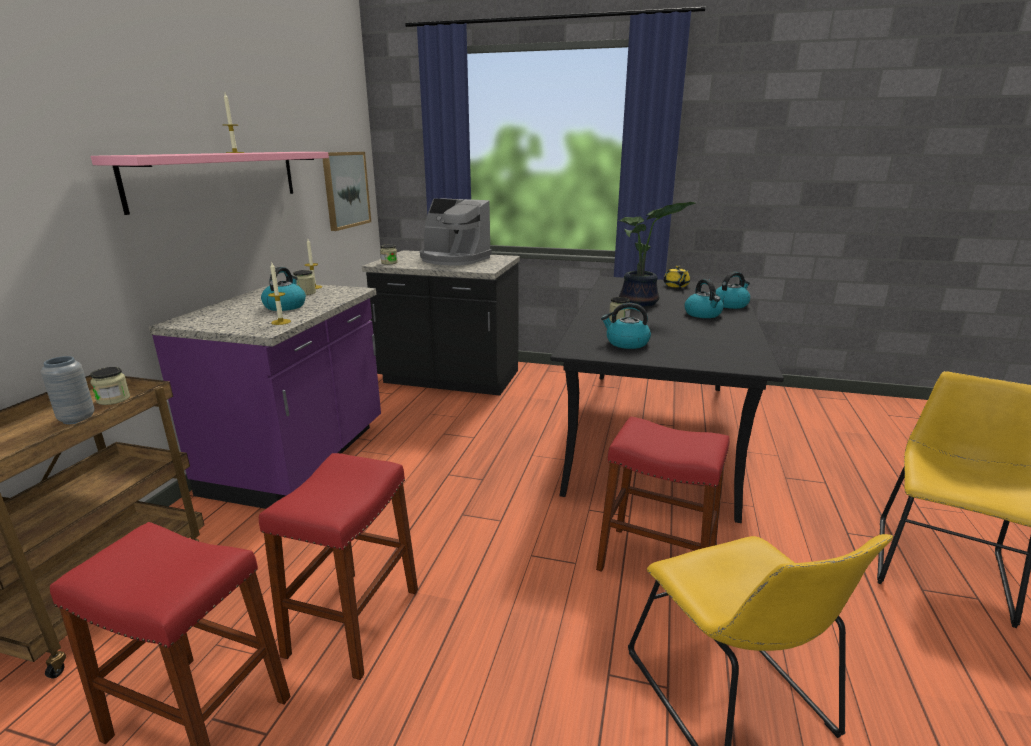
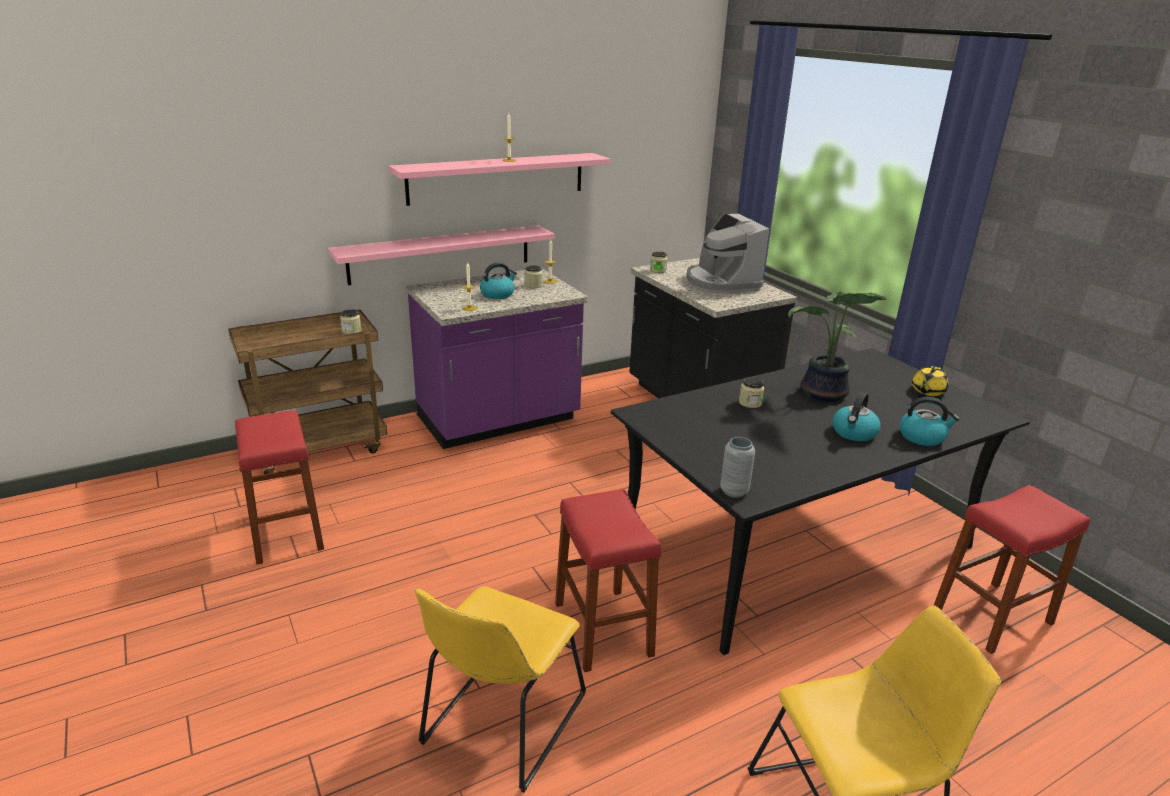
camera: 45 degrees right, 5 degrees up
(77, 419) = (322, 337): grey vase -> grey vase (734, 491)
(177, 279) = (441, 254): none -> pink shelf
(346, 190) = (658, 187): picture -> none
(353, 621) = (392, 535): red stool -> red stool (992, 616)
(626, 343) = (695, 426): kettle -> none

